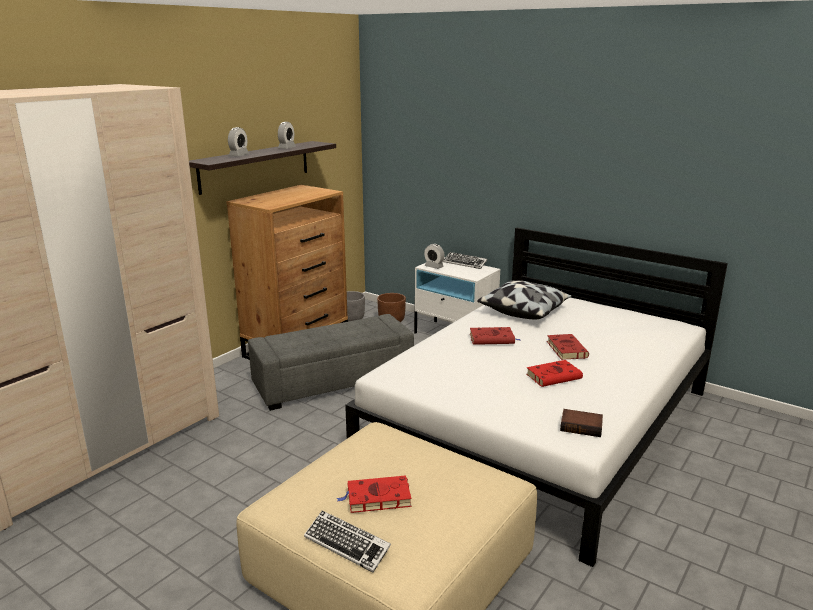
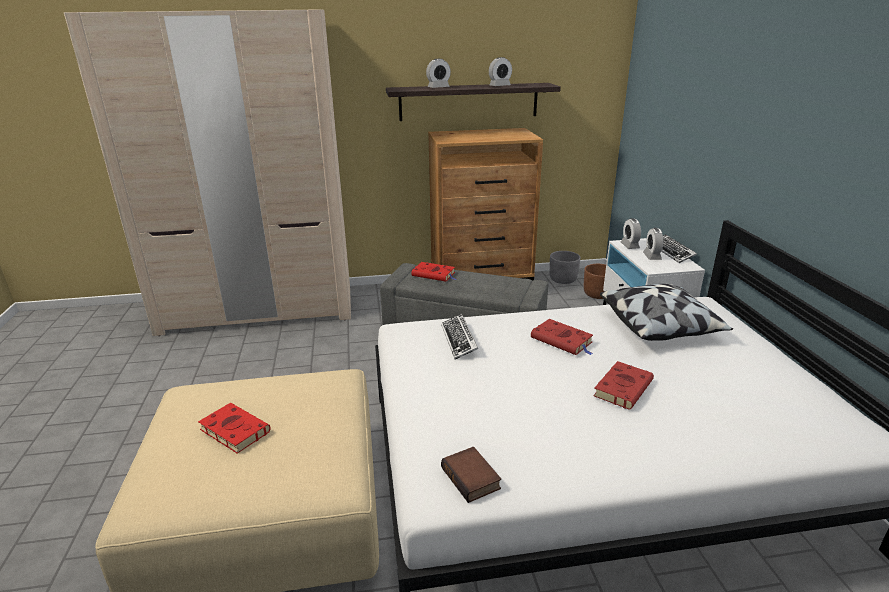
camera: 45 degrees right, 5 degrees up
(347, 545) = (159, 452): keyboard -> keyboard (459, 340)
(459, 269) = (652, 256): none -> alarm clock
(555, 376) = (552, 410): red book -> red book (434, 274)

